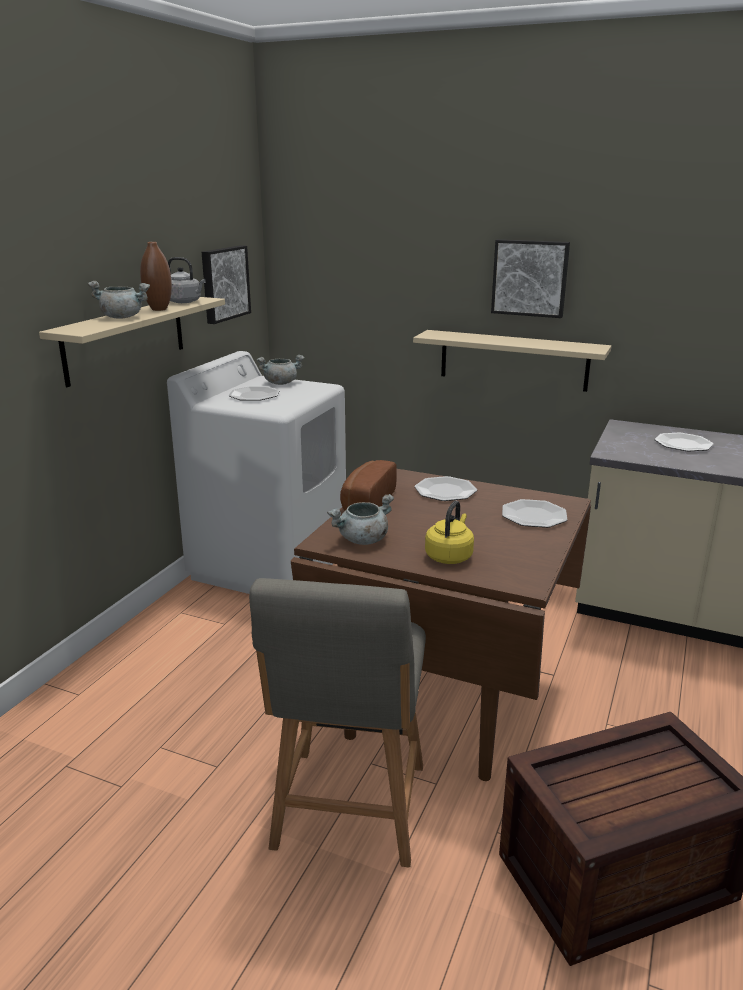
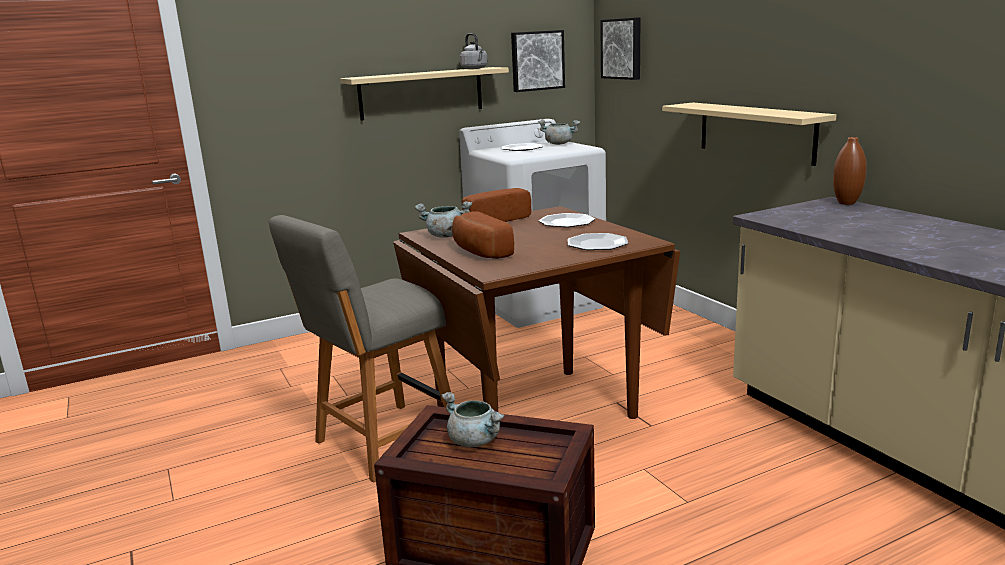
camera: 40 degrees right, 5 degrees down
(123, 317) = (406, 73): grey cooking pot -> grey cooking pot (476, 441)
(159, 309) = (443, 71): brown vase -> brown vase (846, 203)
(449, 556) = (479, 252): yellow kettle -> bread
(530, 278) = (768, 45): picture -> picture (622, 48)
(683, 444) = (860, 219): plate -> none

